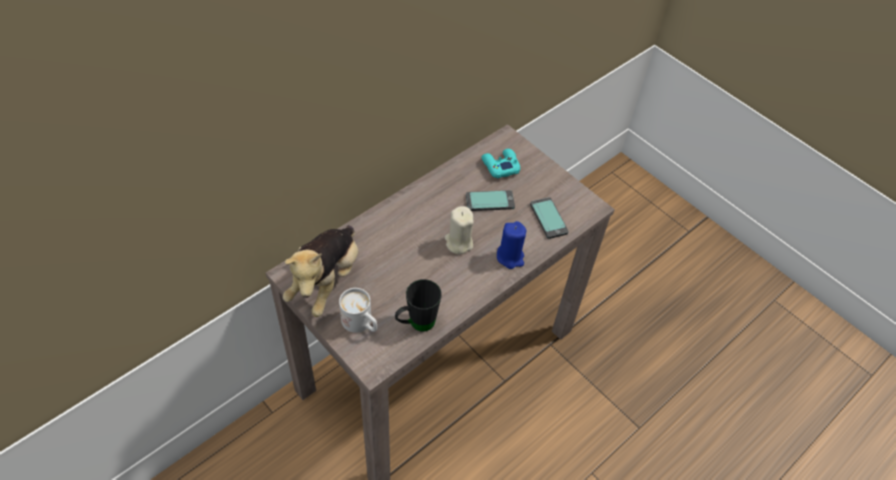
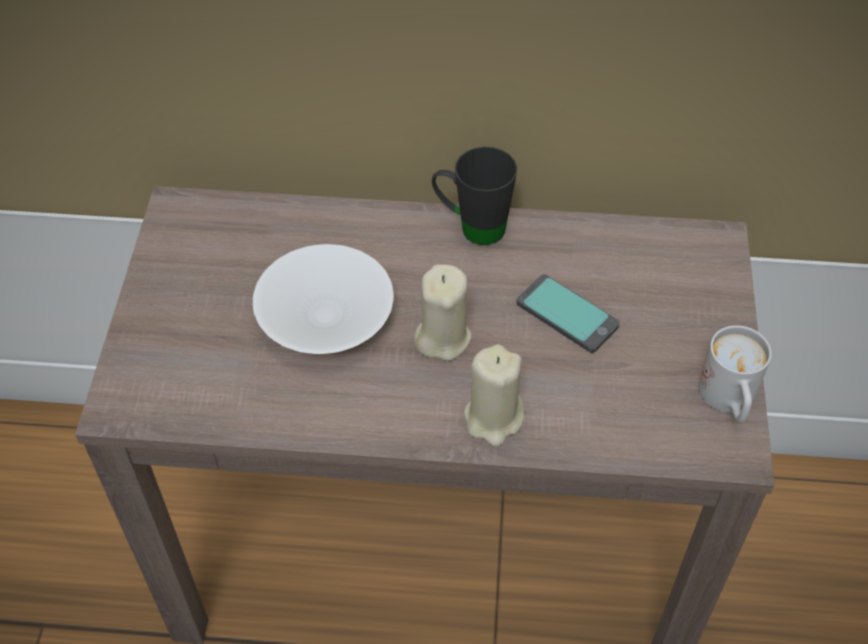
camera: 50 degrees right, 0 degrees up
(326, 281) = (205, 251): plush toy -> none
(361, 324) = (175, 340): white mug -> white mug (729, 400)
(406, 268) = (324, 315): none -> white bowl
(416, 324) = (241, 399): black mug -> black mug (471, 226)
(500, 166) = (651, 275): turquoise game controller -> none
(510, 257) = (493, 418): blue candle -> beige candle
(549, 218) = (632, 410): phone -> none

